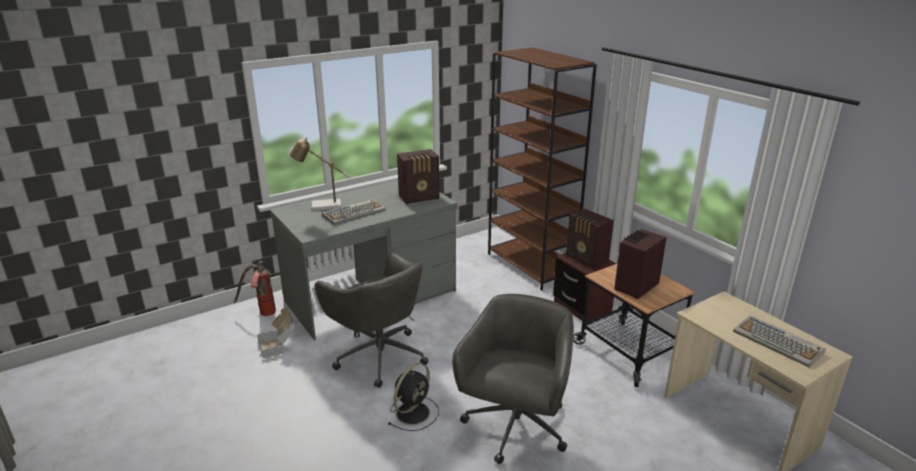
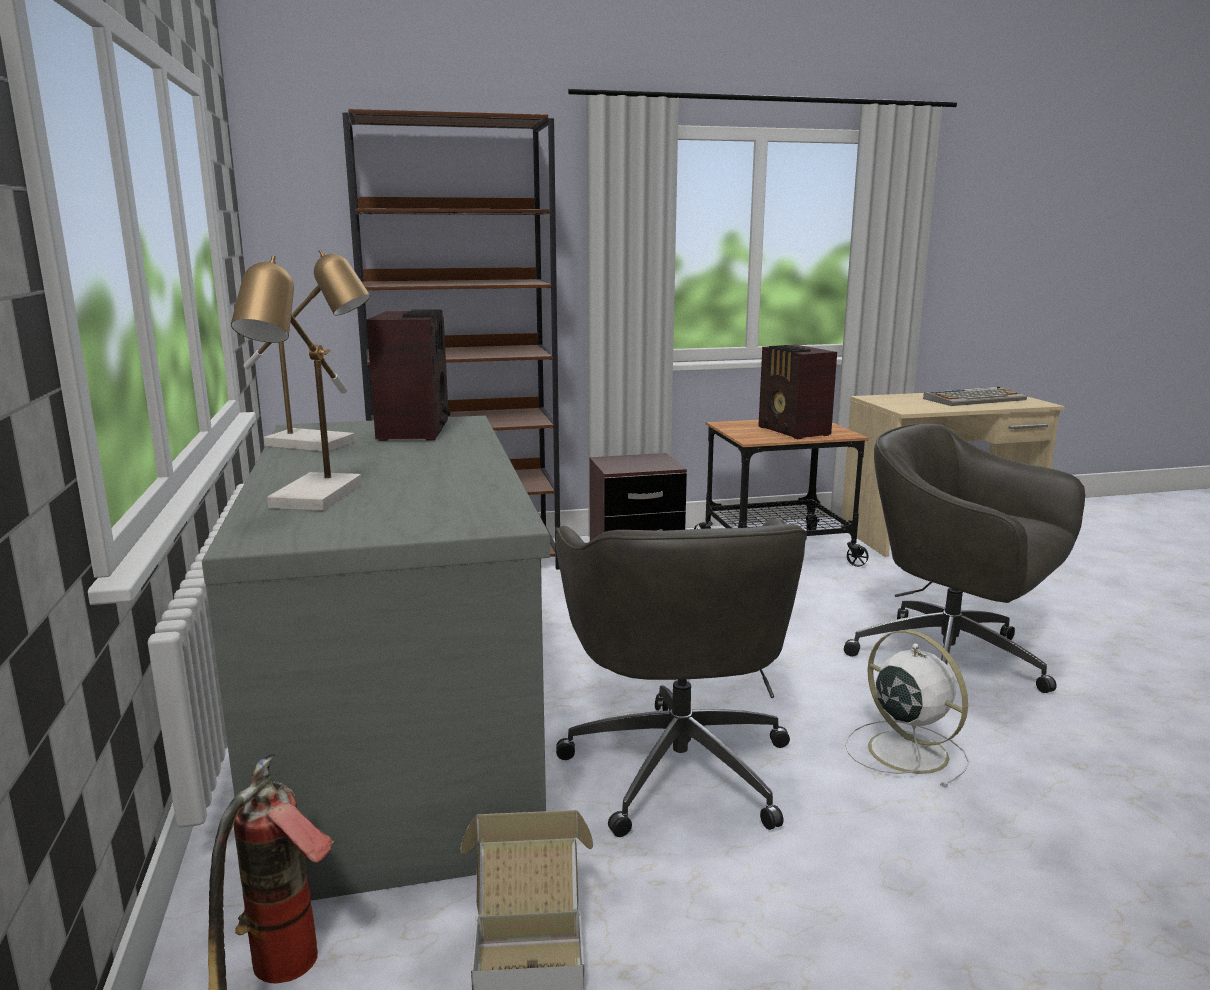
camera: 70 degrees left, 10 degrees down
(354, 213) = (416, 476): keyboard -> none
(379, 355) = (678, 764): grey office chair -> grey office chair turned 105 degrees clockwise
(388, 190) = (321, 444): none -> table lamp
(414, 412) = (904, 750): black fan -> white fan
(587, 259) = (636, 462): radio -> none

